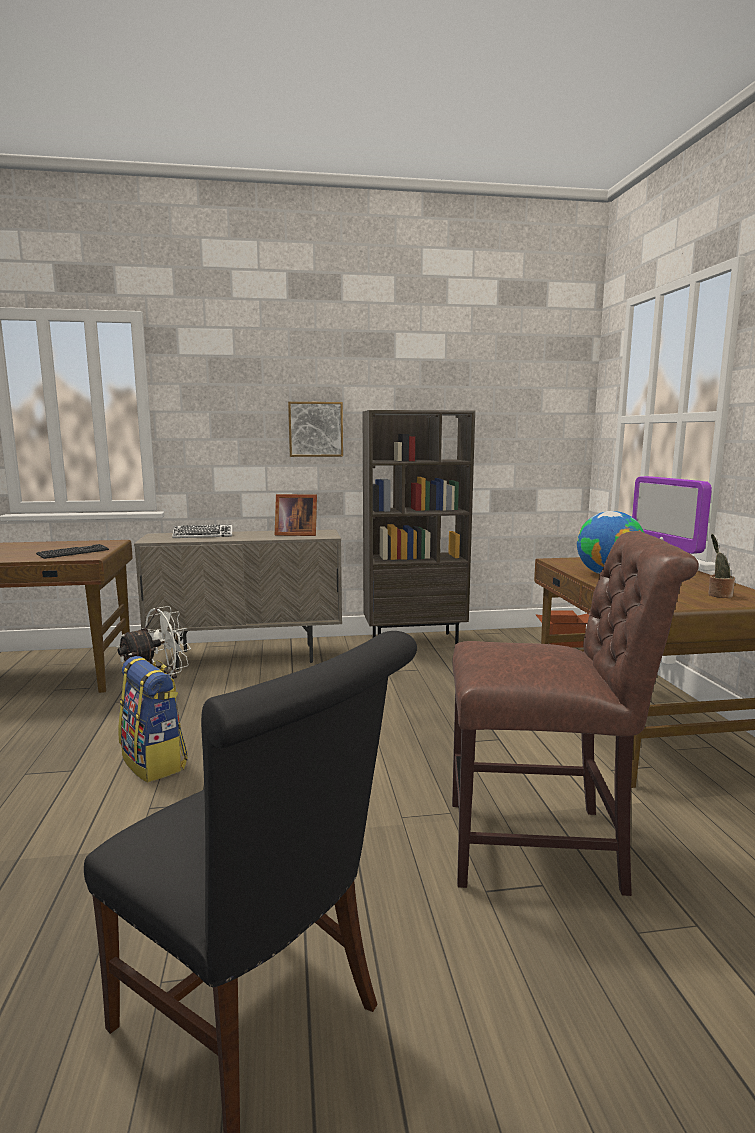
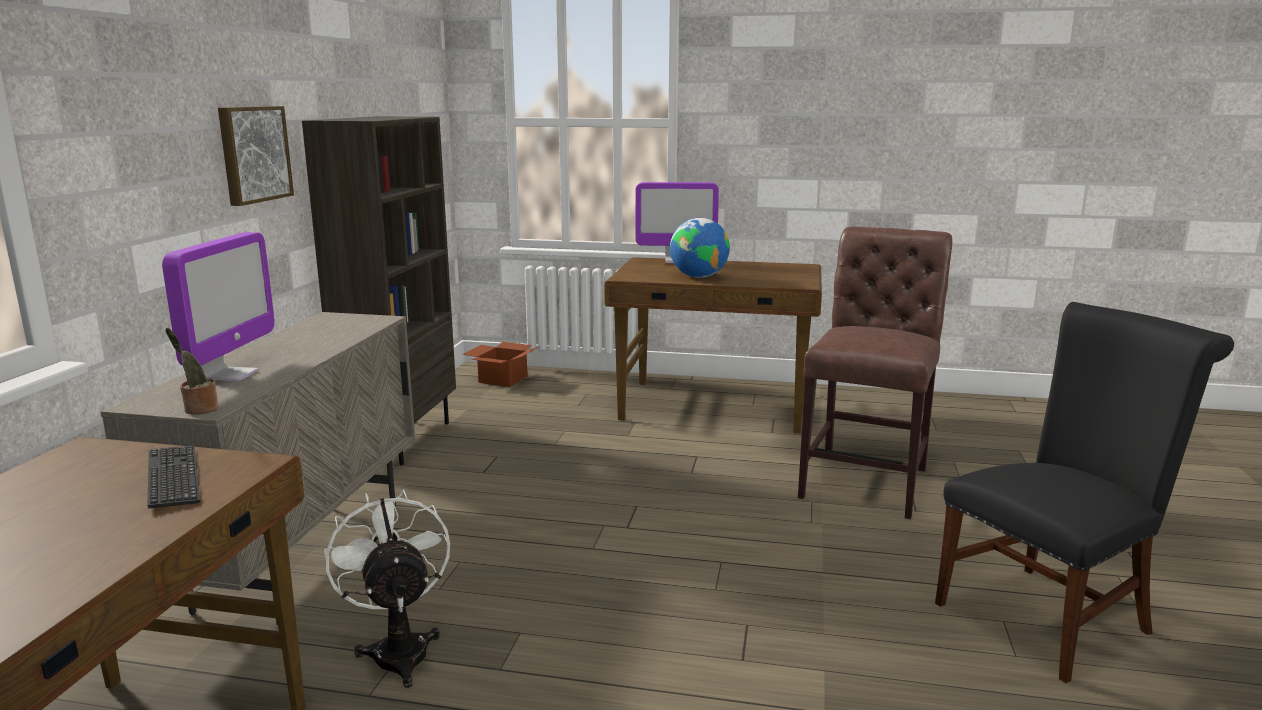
camera: 70 degrees left, 5 degrees up
(155, 762) = (627, 654): backpack -> none
(203, 535) = (230, 375): keyboard -> monitor
(295, 534) = (332, 330): picture frame -> none
(718, 595) = (784, 270): potted plant -> potted plant (198, 409)

